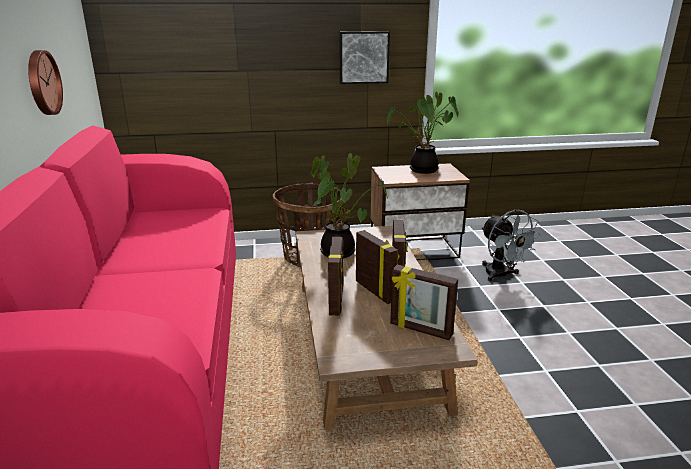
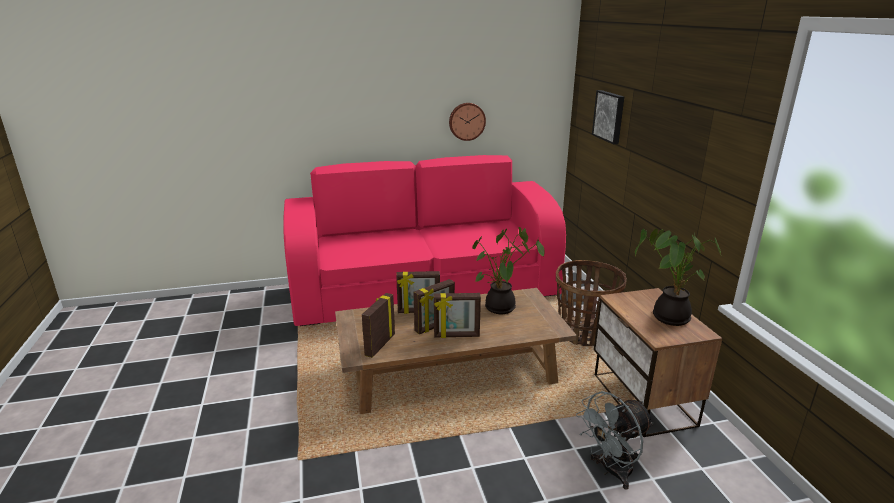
camera: 85 degrees right, 0 degrees up
(363, 57) = (702, 169): picture -> picture (609, 116)

